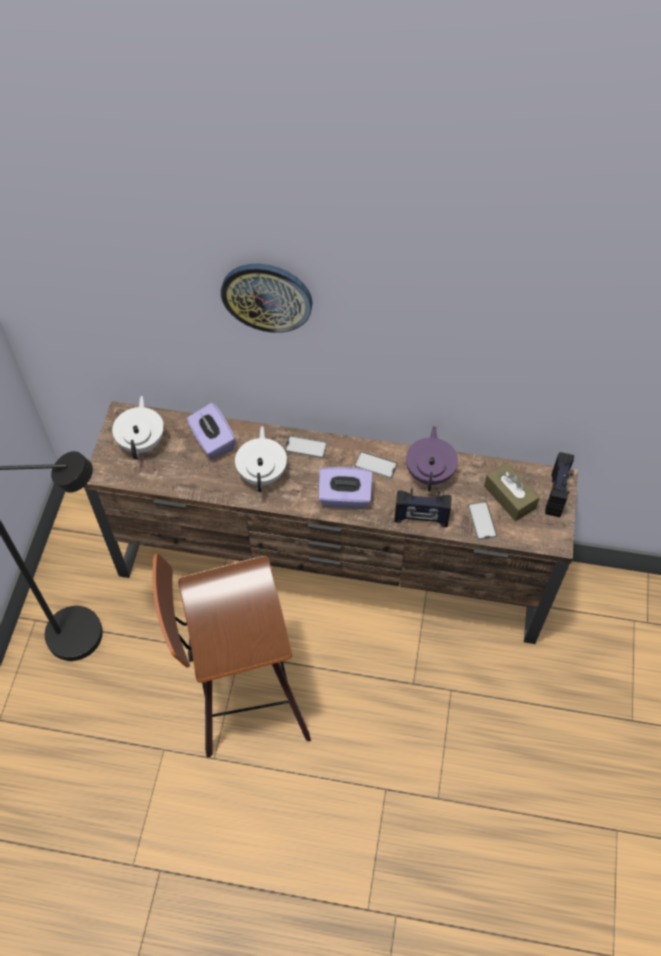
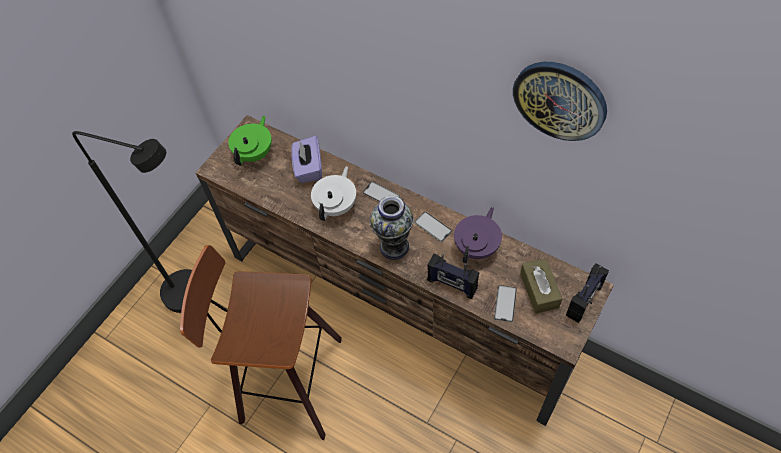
camera: 25 degrees right, 0 degrees up
(142, 442) = (255, 153): white teapot -> green teapot
(267, 296) = (354, 49): wall clock -> wall clock (560, 100)
(344, 497) = (394, 246): purple tissue box -> vase

